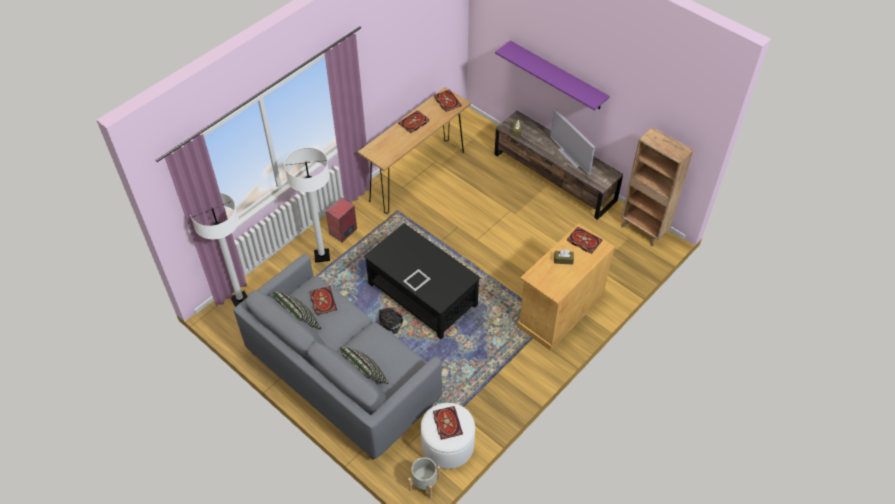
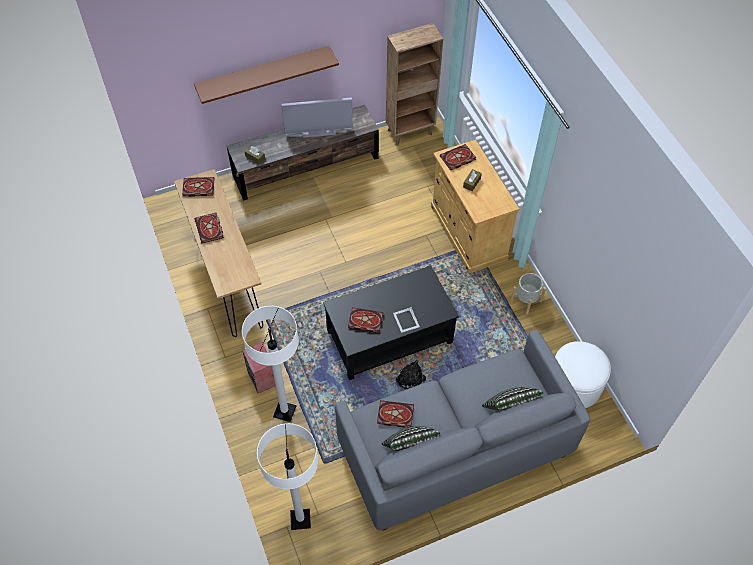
camera: 65 degrees left, 5 degrees up
(424, 484) = (608, 421): grey planter -> grey planter (526, 300)
(446, 423) = (581, 364): book -> book (364, 321)
(557, 75) = (263, 73): purple shelf -> brown shelf

